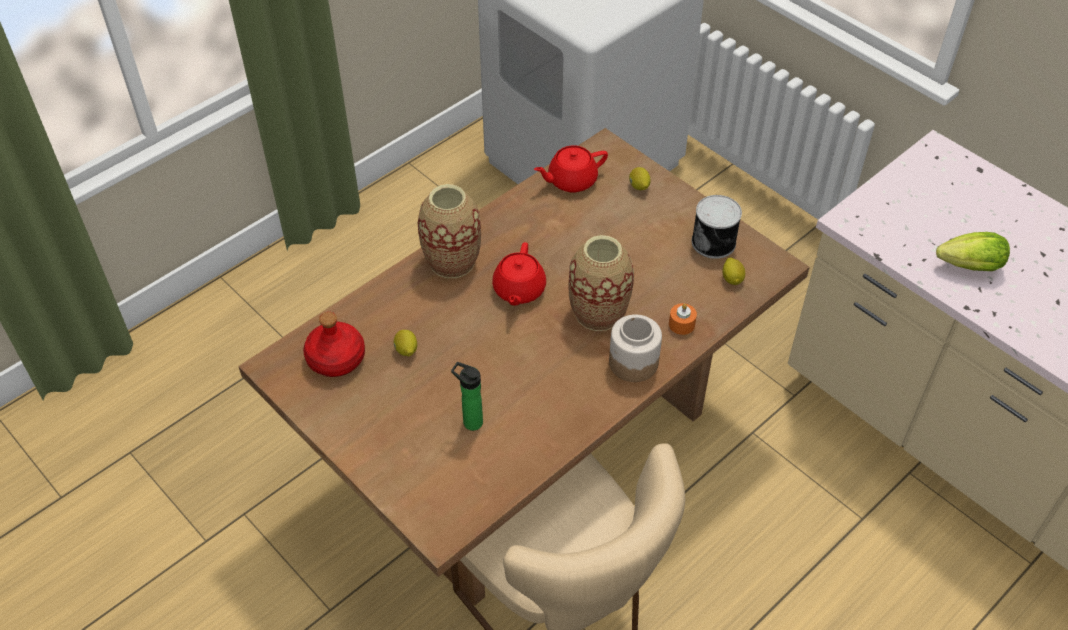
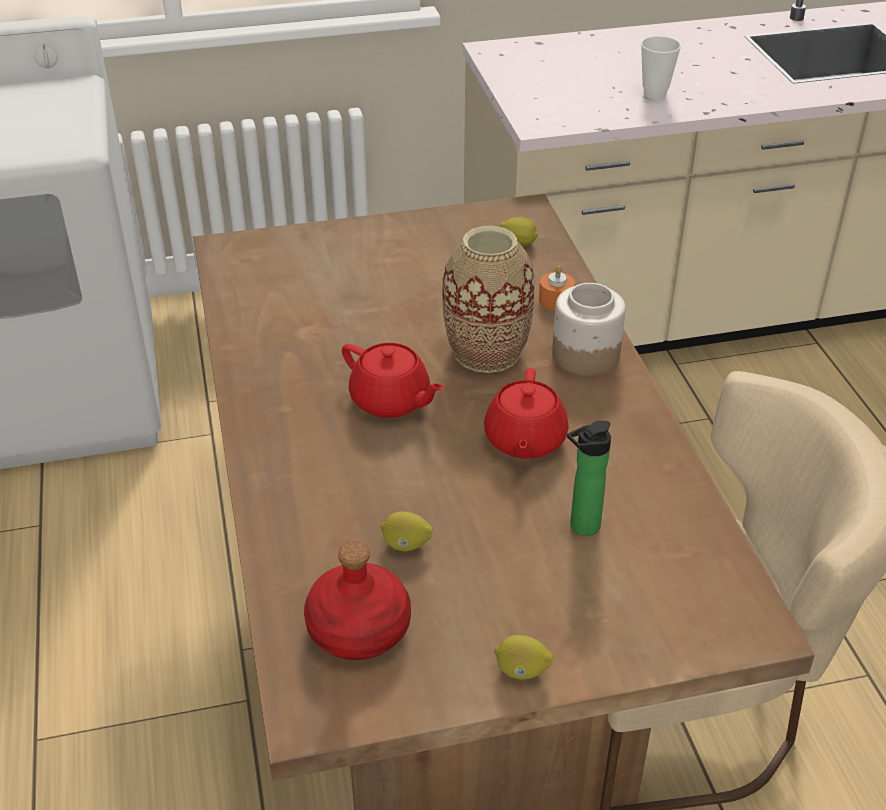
camera: 60 degrees left, 10 degrees down
(452, 261) = (283, 441): vase -> none
(571, 180) = (251, 292): red teapot -> red teapot (524, 440)
(639, 187) = (317, 249): lemon -> lemon (521, 671)
(714, 242) = (454, 233): can -> none
(966, 266) = (655, 94): lettuce -> cup

